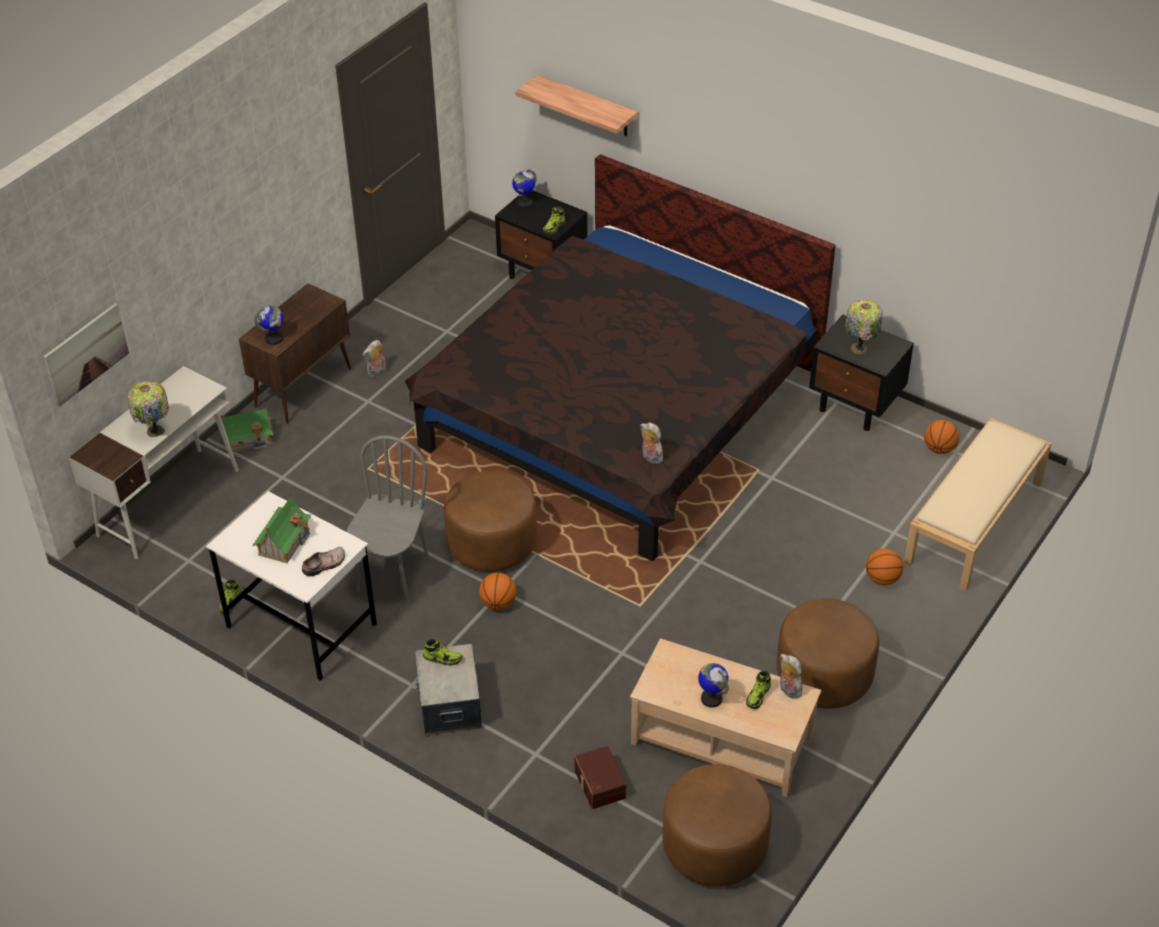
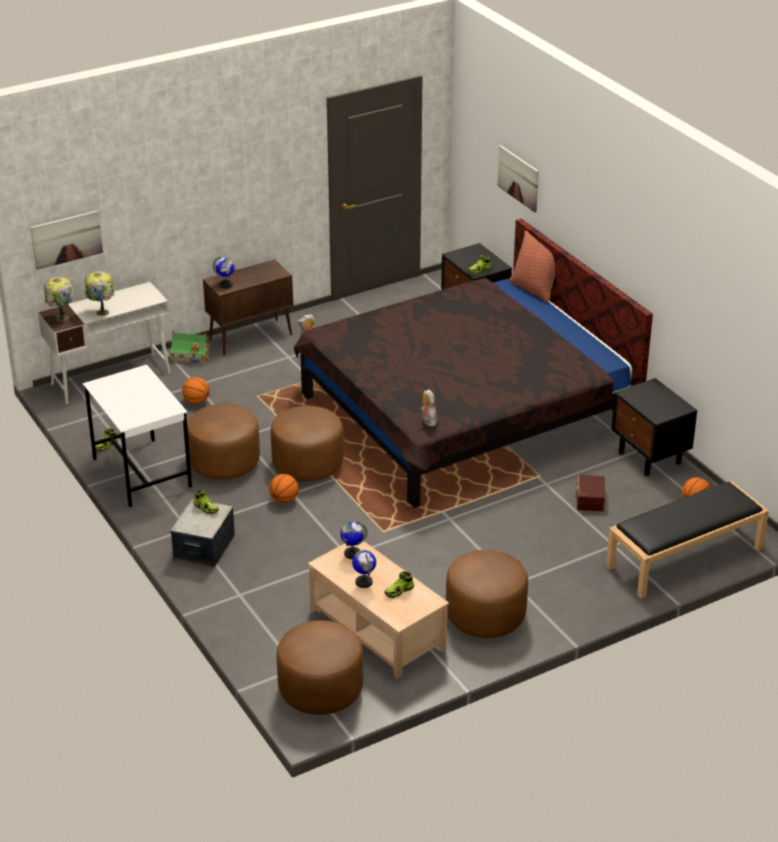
camera: 25 degrees right, 10 degrees down
(284, 541) = (133, 394): toy house -> none
(325, 565) = (149, 415): shoe -> none
(392, 575) = (224, 462): grey chair -> brown ottoman
(524, 203) = (469, 251): globe -> globe (352, 553)
(586, 106) = (518, 178): shelf -> picture
(598, 784) = (268, 626): brown storage box -> brown storage box (589, 499)
(639, 236) = (535, 289): none -> pillow
(788, 690) = (424, 595): plush toy -> none
(859, 349) = (649, 402): table lamp -> table lamp (61, 318)
(882, 579) = (580, 571): basketball -> basketball (196, 402)
(974, 523) = (684, 558): beige bench -> black bench

